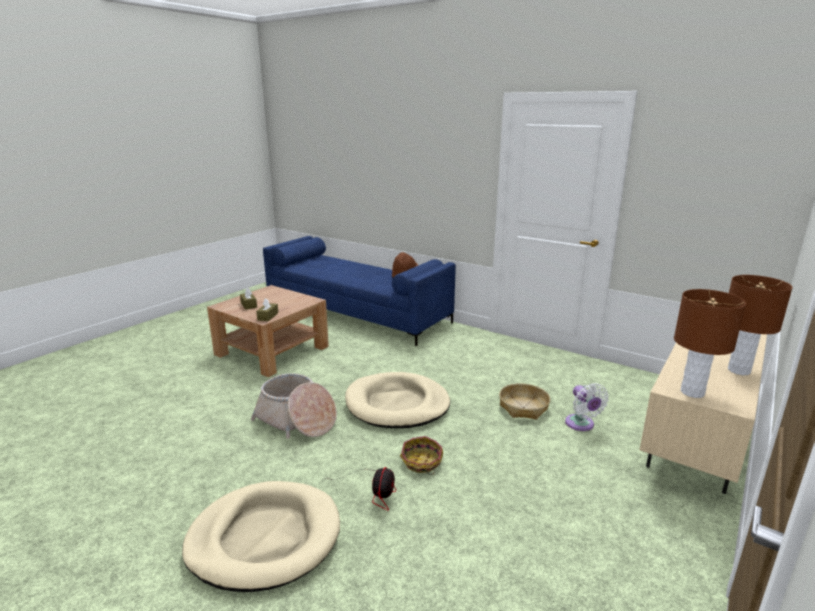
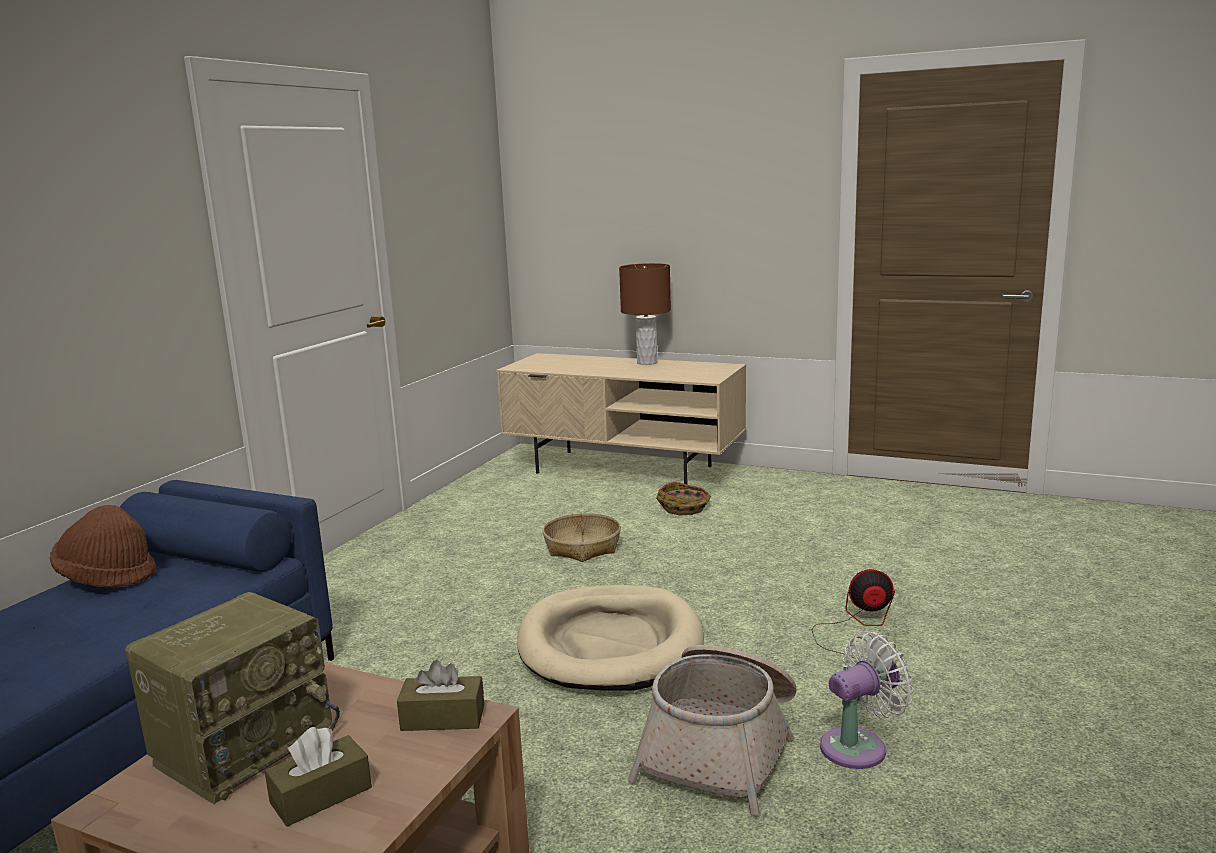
camera: 100 degrees left, 5 degrees down
(264, 538) = (1030, 691): beige dog bed -> none
(280, 297) = (245, 746): none -> radio
(421, 462) = (768, 603): basket -> basket (685, 508)
(581, 425) = (614, 515): white fan -> white fan (859, 746)
(691, 392) = (709, 374): brown table lamp -> none

